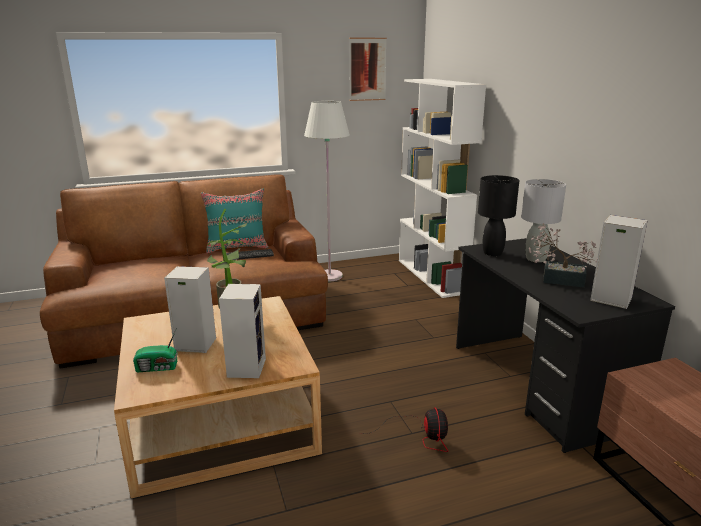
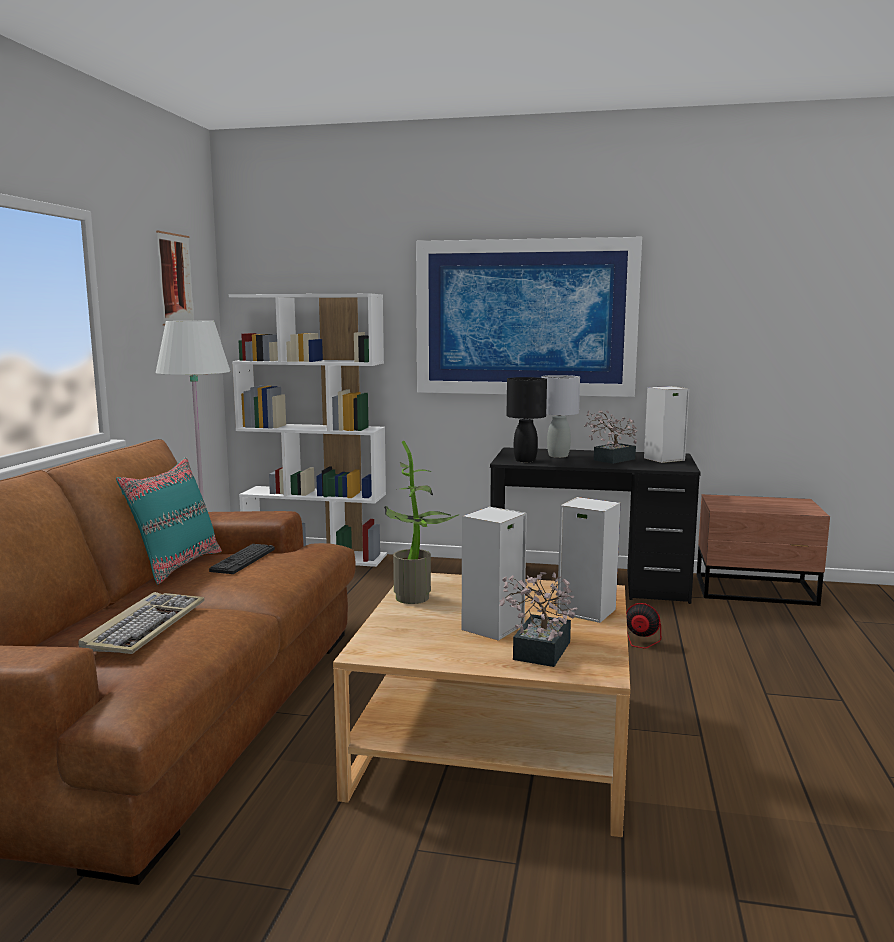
camera: 60 degrees left, 10 degrees down
(138, 268) = (145, 626): none -> keyboard
(158, 368) = (538, 654): radio -> potted plant
(565, 117) = (525, 318): none -> picture

